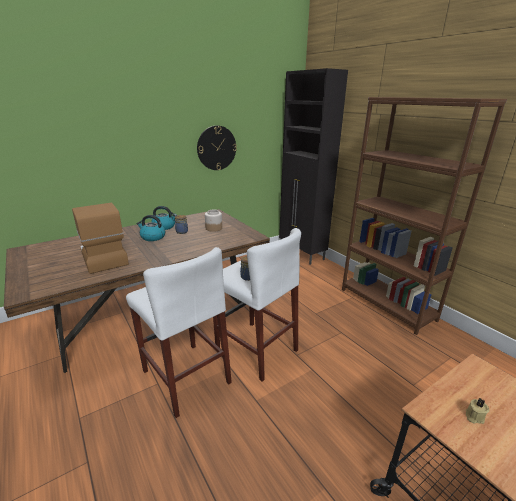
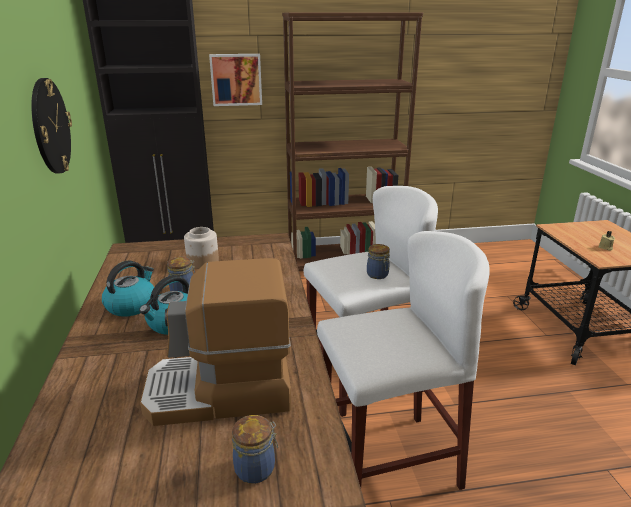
camera: 65 degrees left, 0 degrees up
(54, 275) = (256, 468): none -> jar
(360, 144) = (236, 79): none -> picture

